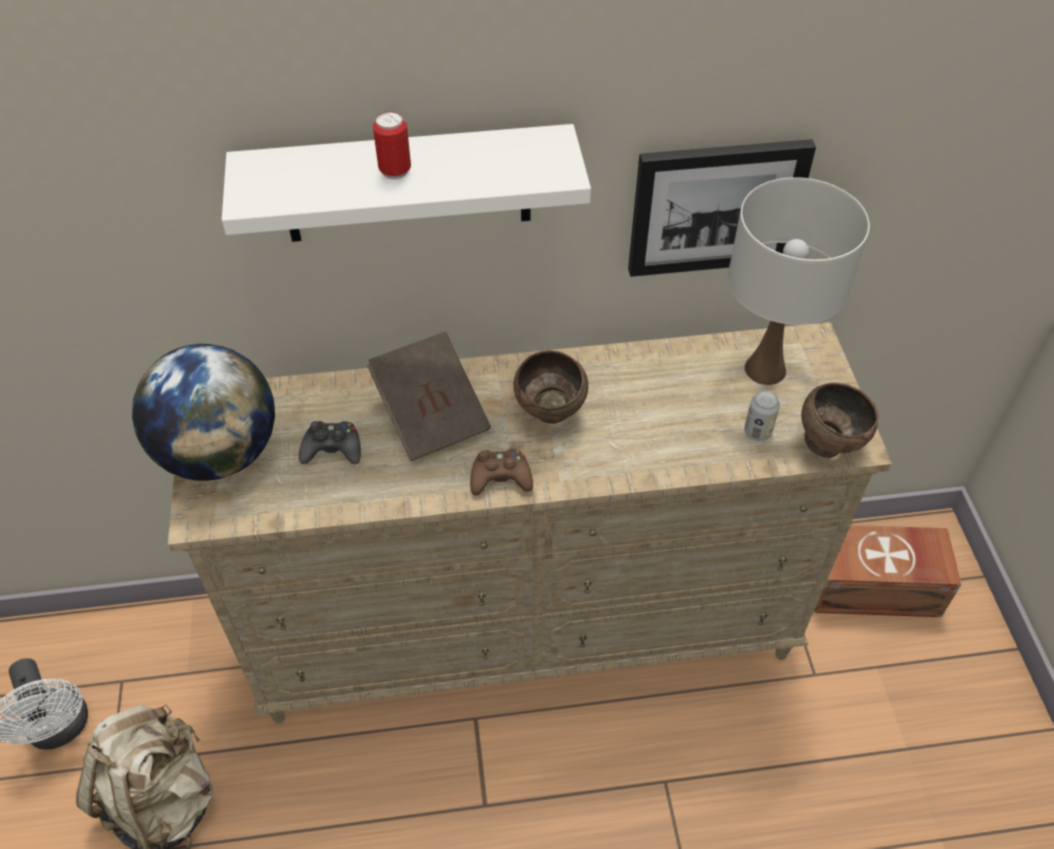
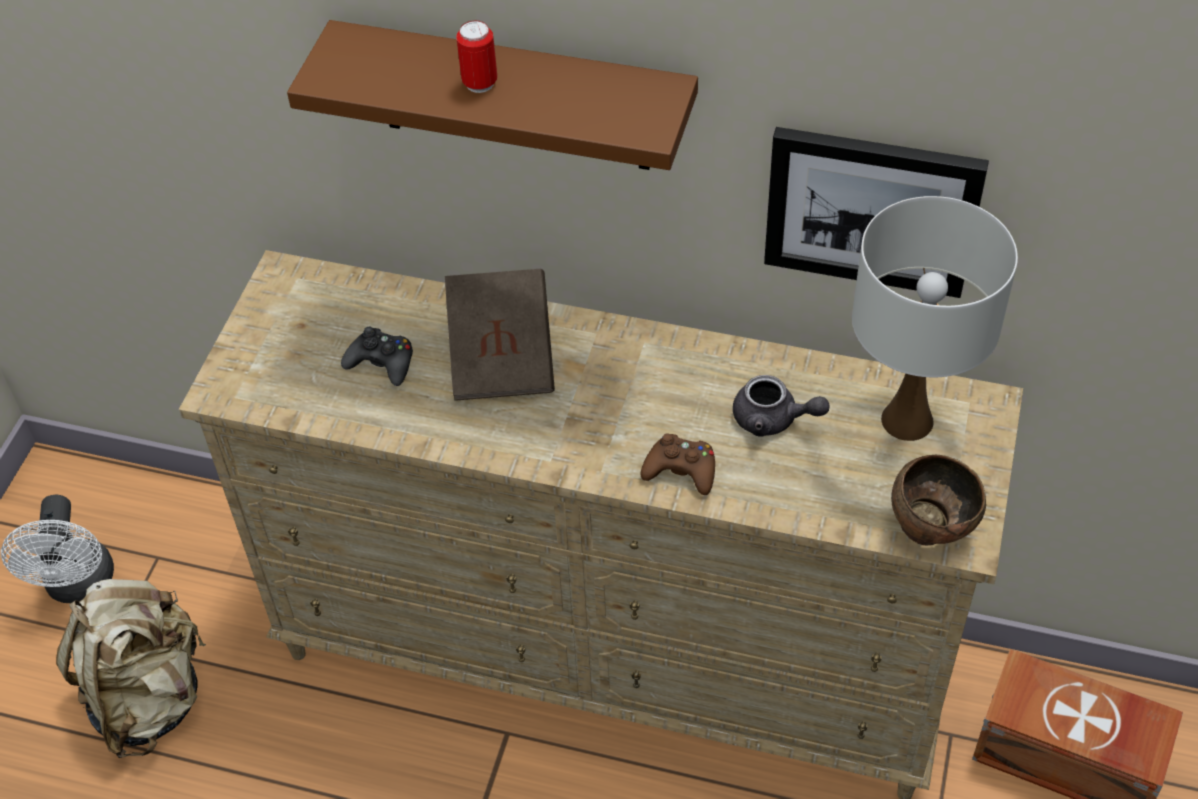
camera: 25 degrees right, 0 degrees up
(220, 453) = (269, 332): globe -> none
(407, 184) = (514, 97): white shelf -> brown shelf
(500, 478) = (539, 448): brown game controller -> brown game controller (681, 470)
(551, 414) = (631, 396): brown bowl -> none
(669, 399) = (773, 420): none -> grey teapot
(757, 432) = (854, 489): can -> none

